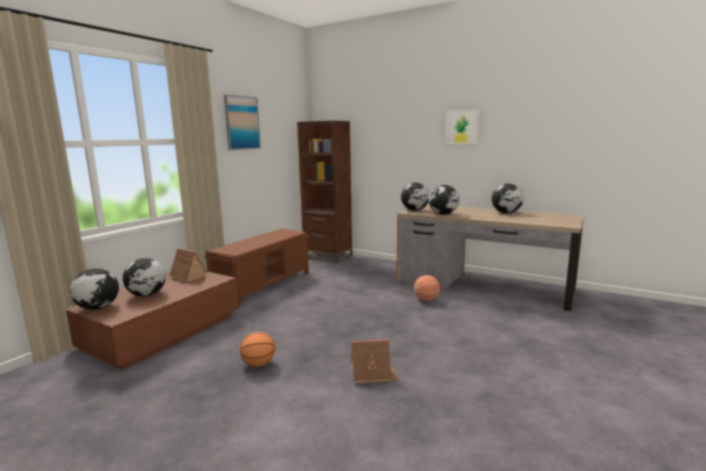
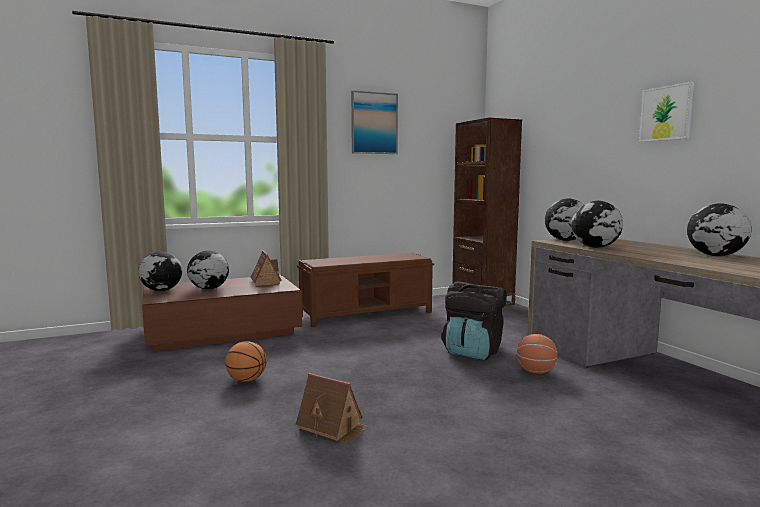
camera: 35 degrees right, 5 degrees down
(376, 296) = (473, 352): none -> black backpack

